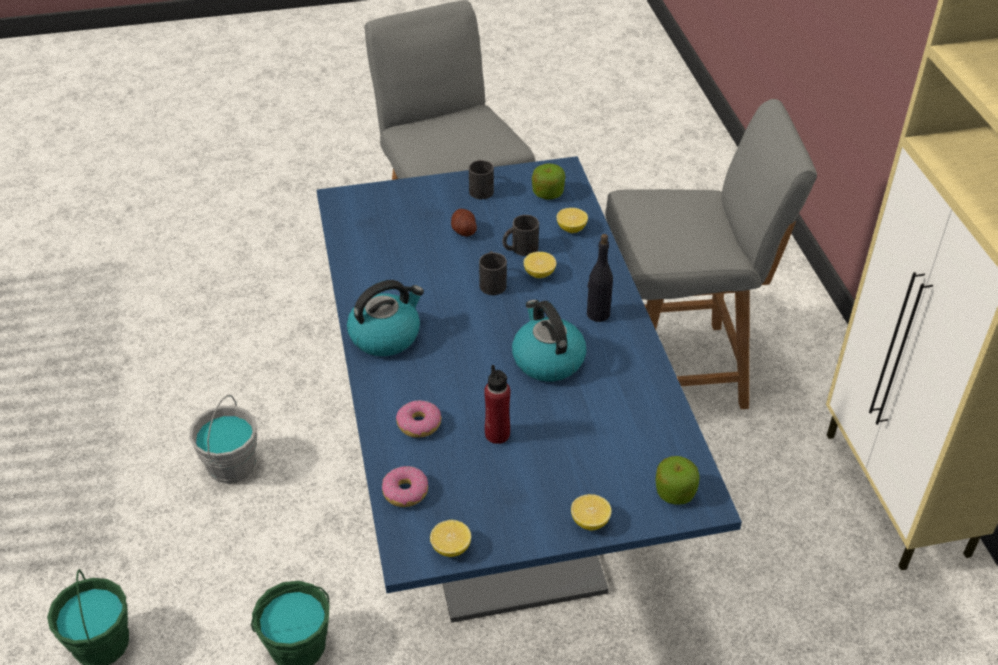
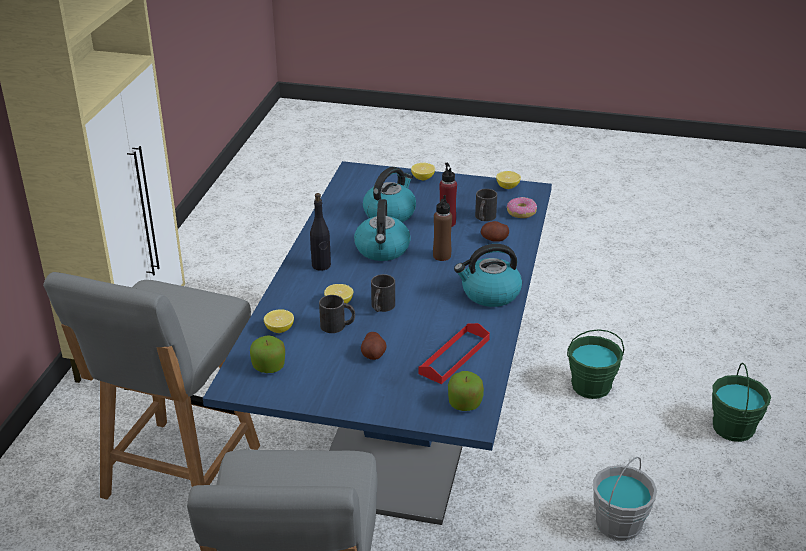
camera: 155 degrees left, 10 degrees down
(386, 251) = (454, 356): none -> red tray
(419, 424) = (494, 239): donut -> potato
(470, 373) = (441, 256): none -> brown bottle
(481, 188) = (326, 391): black mug -> black mug (484, 218)
(583, 426) = (390, 213): none -> kettle
(675, 492) = (365, 177): apple -> apple (465, 403)
(679, 369) = (179, 474): grey chair -> grey chair turned 90 degrees counterclockwise

